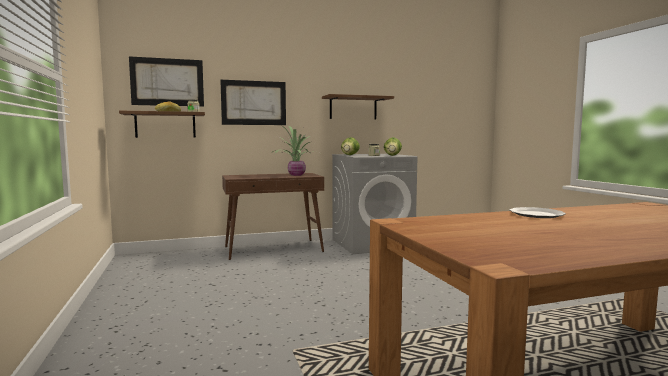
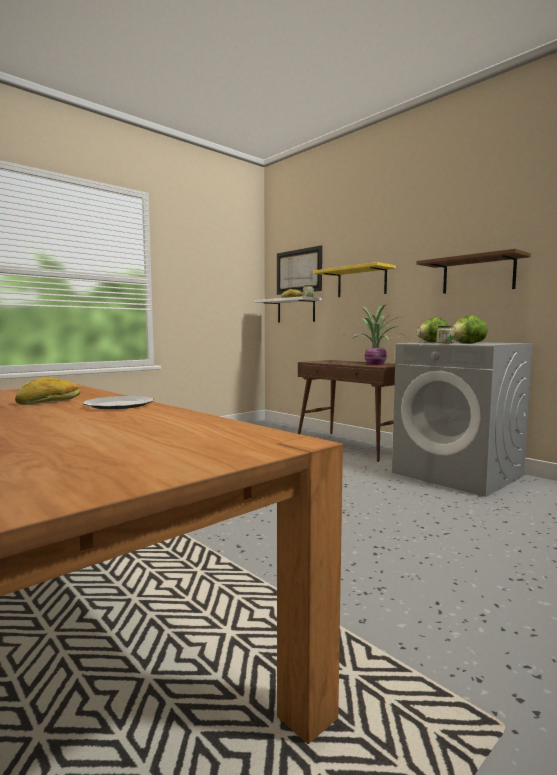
camera: 65 degrees right, 0 degrees up
(165, 125) = (296, 310): brown shelf -> white shelf
(254, 103) = (361, 282): picture -> yellow shelf
(515, 224) = (49, 402): none -> bread

